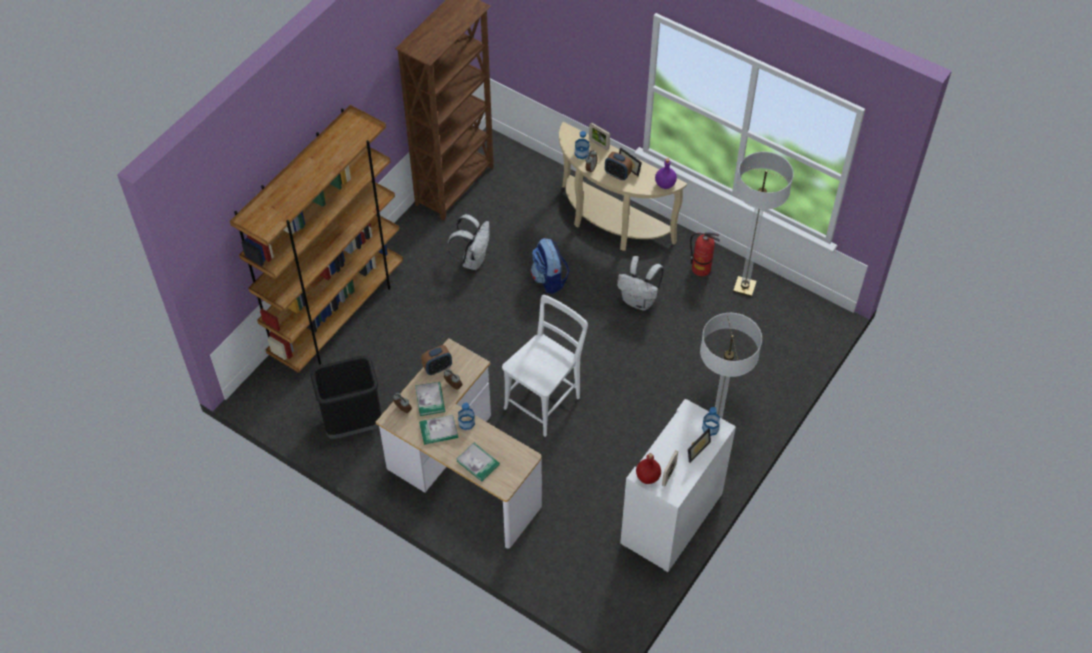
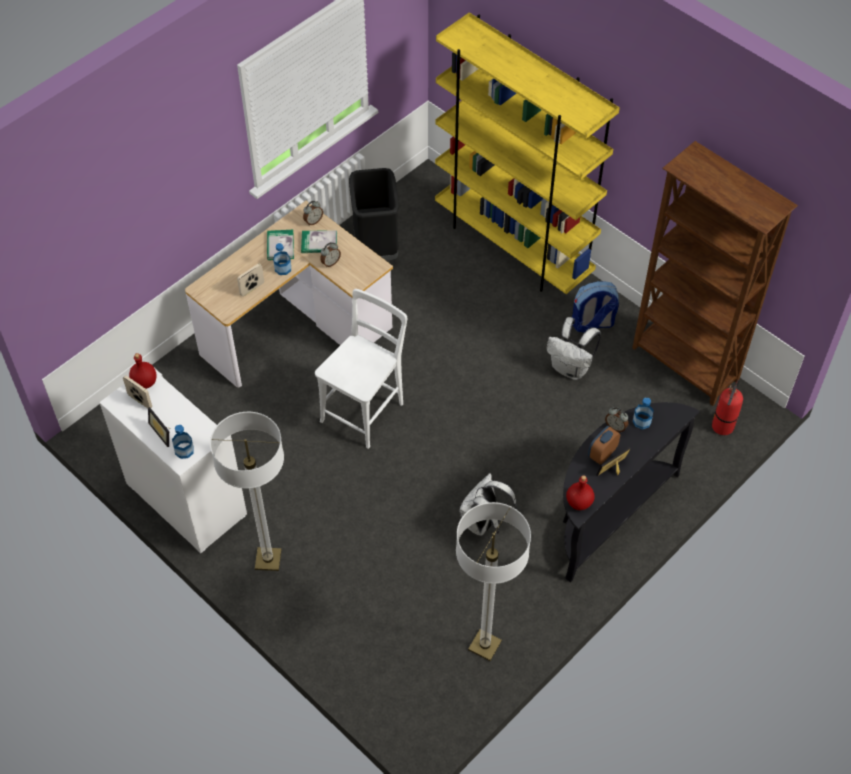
camera: 100 degrees right, 0 degrees up
(338, 315) = (513, 246): brown bookcase -> yellow bookcase
(437, 368) = (356, 253): alarm clock -> none
(478, 462) = (234, 272): book -> none
(545, 400) = (365, 409): white chair -> white chair turned 105 degrees counterclockwise
(549, 279) = (530, 437): backpack -> backpack (592, 323)
(599, 144) = (656, 442): picture frame -> picture frame (252, 289)
(610, 224) = (607, 513): beige console table -> black console table
(665, 184) = (579, 502): purple bottle -> red bottle
(701, 269) = (522, 602): fire extinguisher -> fire extinguisher (723, 426)

